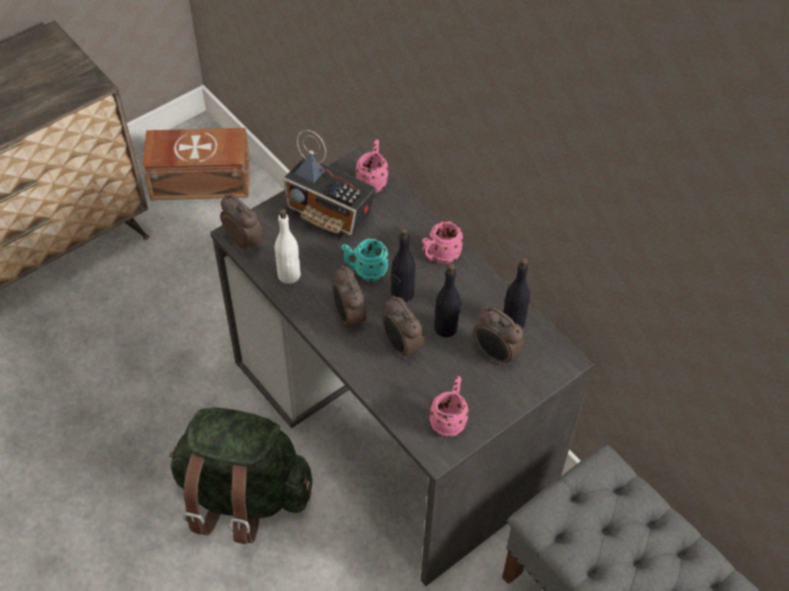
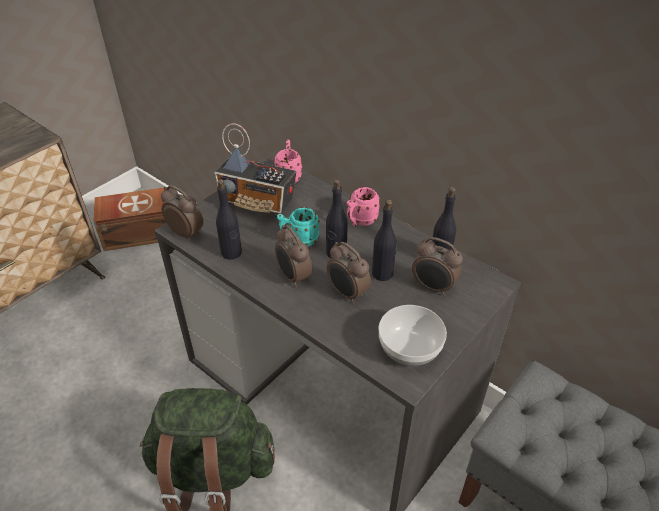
camera: 10 degrees left, 10 degrees down
(289, 275) = (231, 253): white bottle -> black bottle
(449, 419) = (410, 348): pink mug -> bowl

